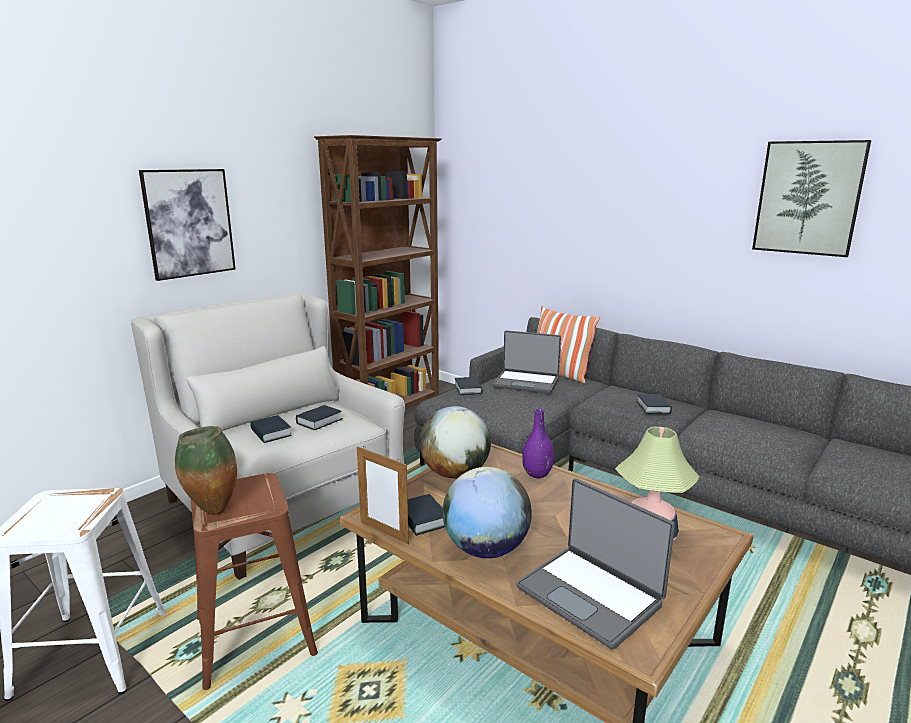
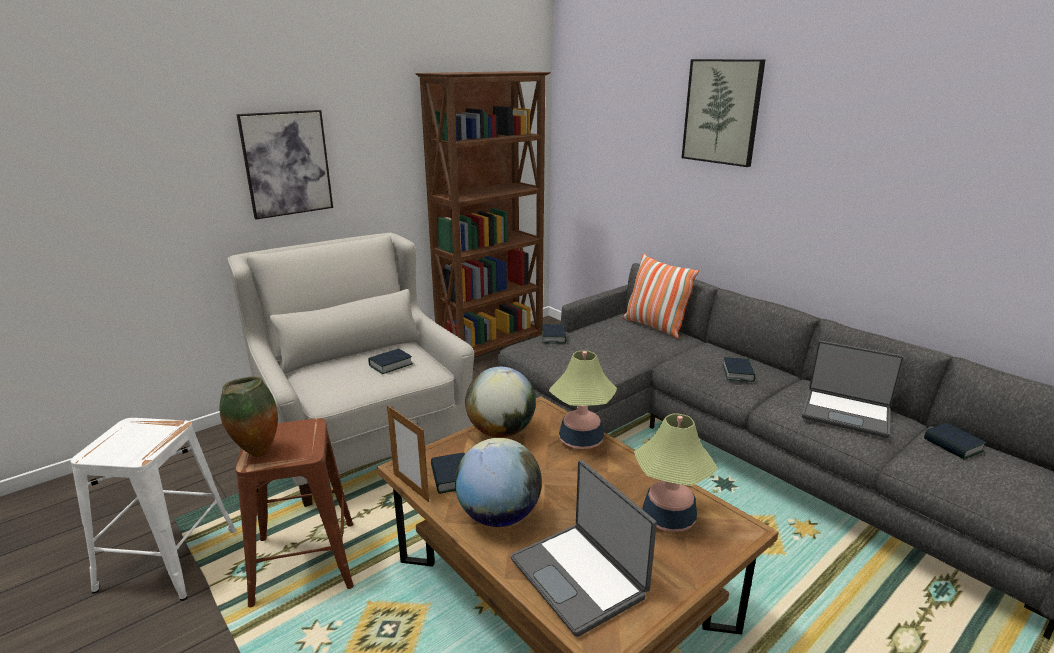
camera: 10 degrees right, 5 degrees up
(271, 433) = (342, 374): book -> book (952, 445)
(526, 382) = (615, 334): laptop -> laptop (846, 413)
(537, 474) = (581, 440): purple vase -> table lamp
(808, 198) = (932, 155): picture -> picture (722, 112)

